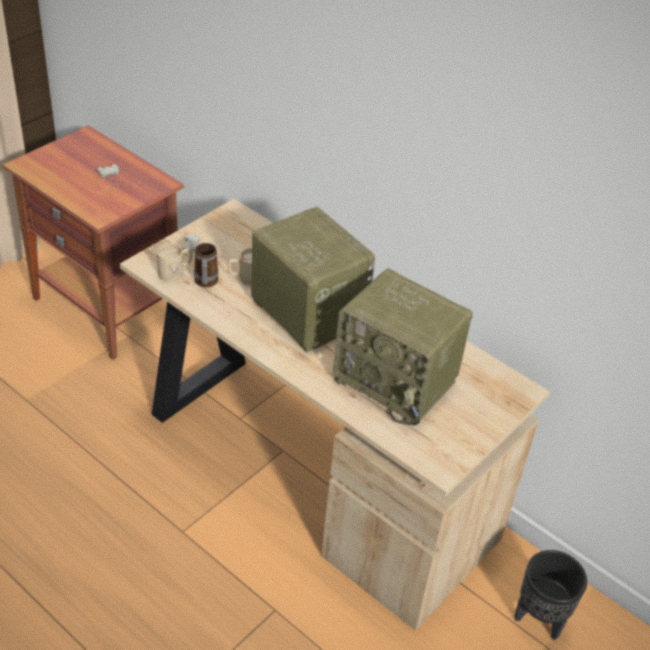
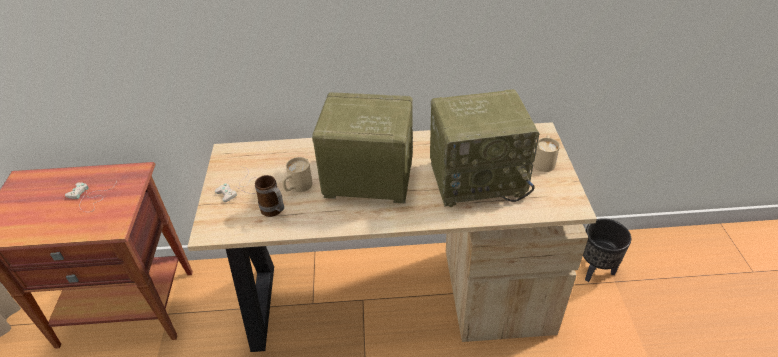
camera: 40 degrees left, 0 degrees up
(176, 272) = (241, 220): beige mug -> beige mug (544, 161)

